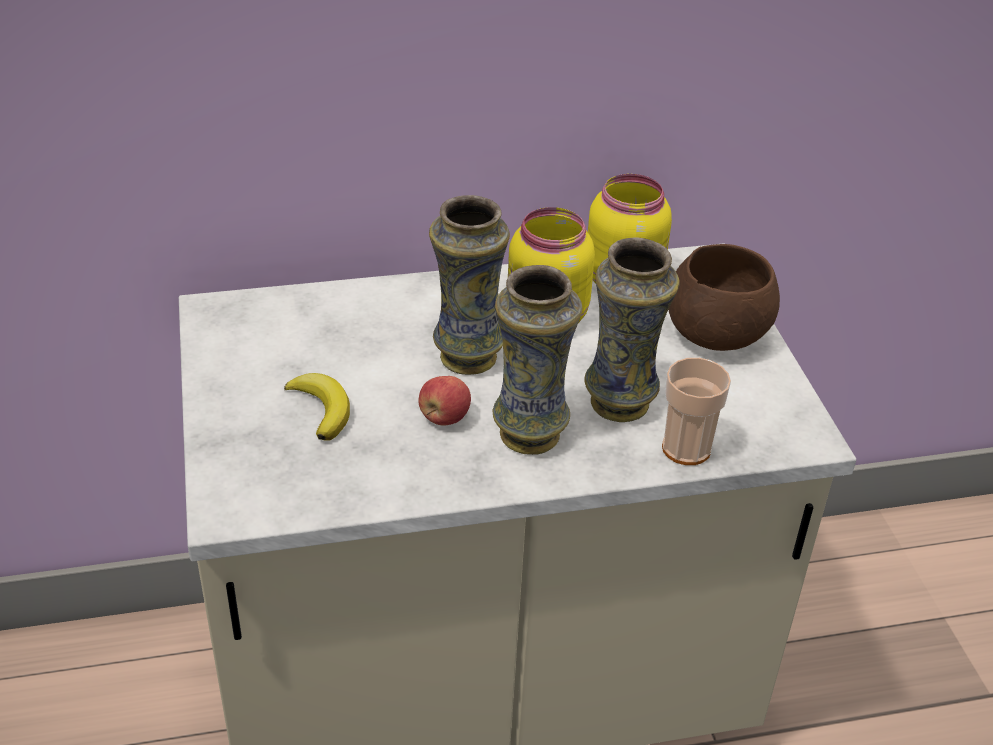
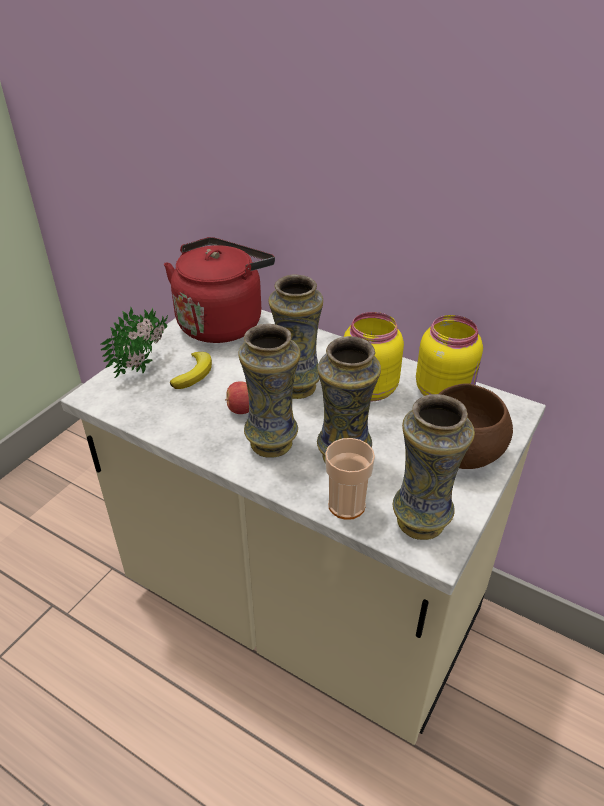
camera: 45 degrees right, 0 degrees up
(243, 437) = (145, 366): none -> potted plant
(260, 327) = (222, 322): none -> red kettle
(765, 420) = (421, 521): none -> vase

